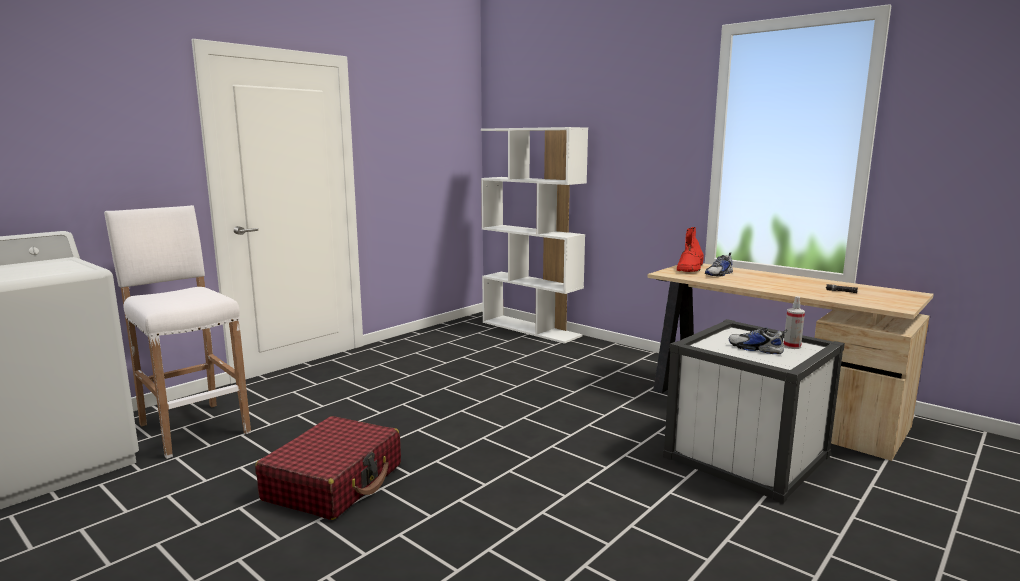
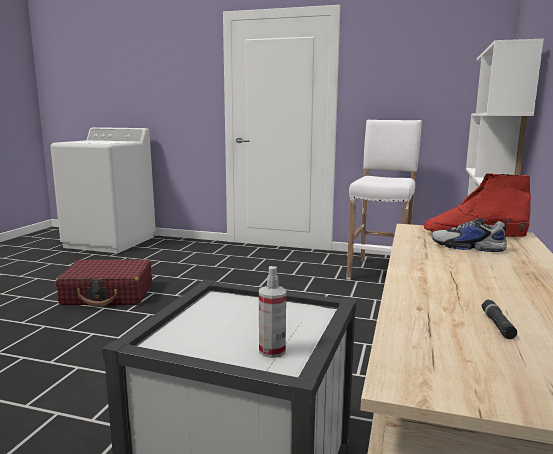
camera: 65 degrees right, 0 degrees up
(193, 428) = (162, 251): white stool -> white stool (380, 272)
(755, 349) = (234, 326): shoe -> none

